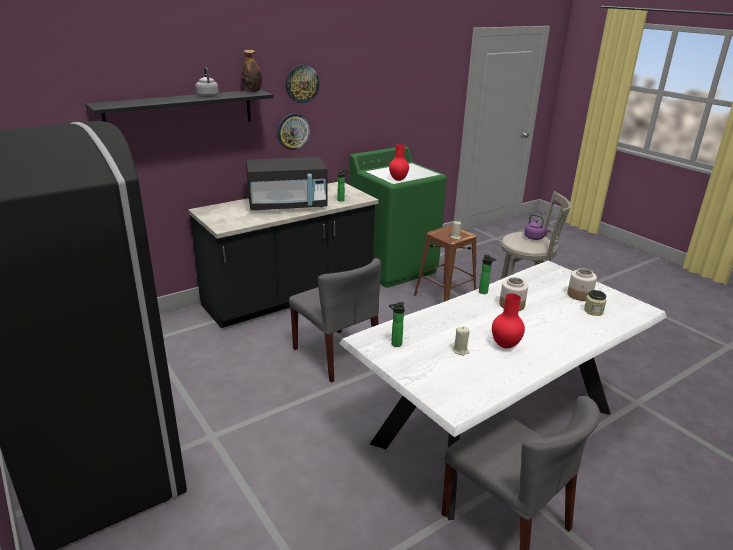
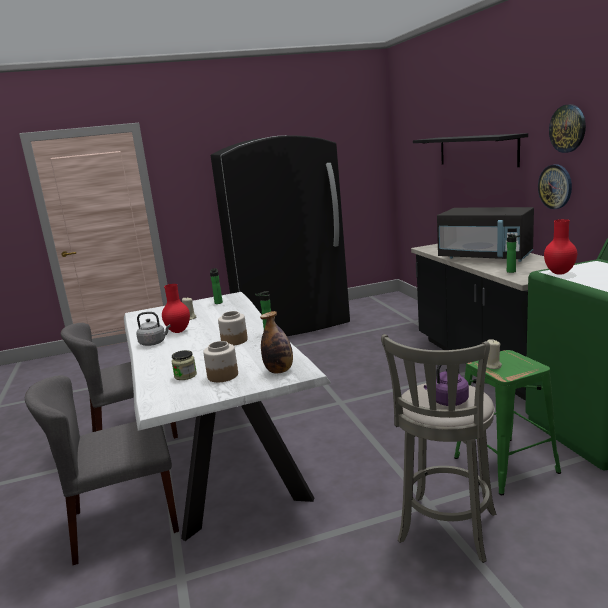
camera: 110 degrees right, 10 degrees down
(207, 96) = (475, 136): grey kettle -> grey kettle (154, 343)
(252, 91) = (509, 134): bottle -> bottle (279, 371)
(287, 205) = (485, 257): black microwave -> black microwave turned 60 degrees counterclockwise
(336, 355) = (371, 384): grey chair -> grey chair (124, 522)
(444, 296) = (506, 464): brown stool -> green stool

